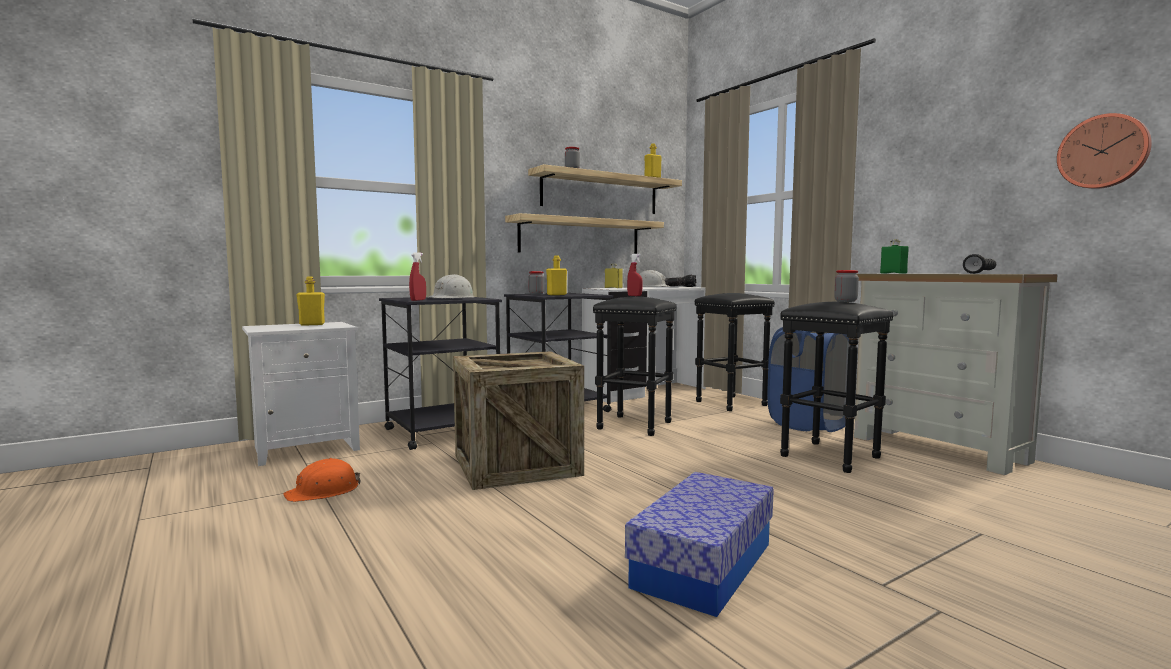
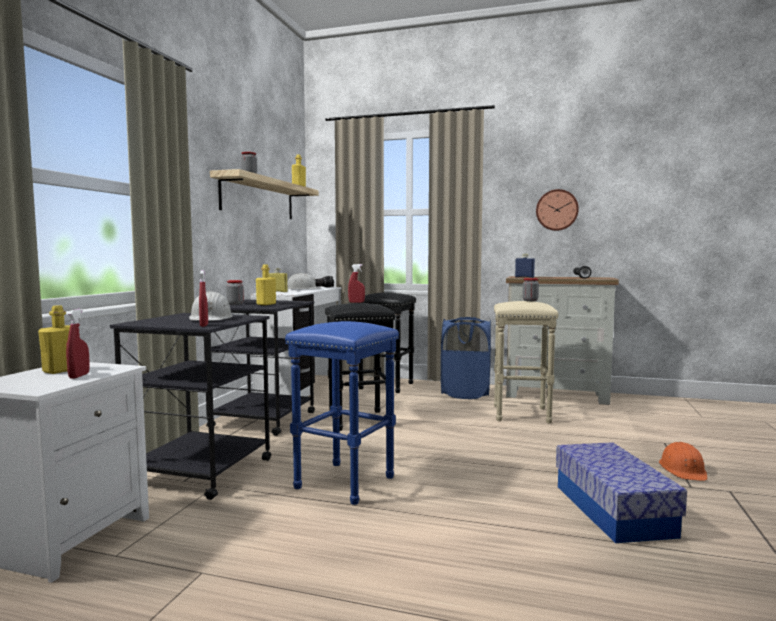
camera: 40 degrees left, 0 degrees up
(305, 327) = (79, 376): none -> red spray bottle
(323, 491) = (222, 575): orange hard hat -> orange hard hat (683, 470)
(516, 465) = (347, 482): crate -> blue stool
(580, 236) = (247, 242): shelf -> none
(832, 456) = (522, 414): black stool -> beige stool
(893, 273) = (524, 277): green bottle -> blue bottle
(1103, 152) = (633, 206): wall clock -> wall clock (557, 210)

